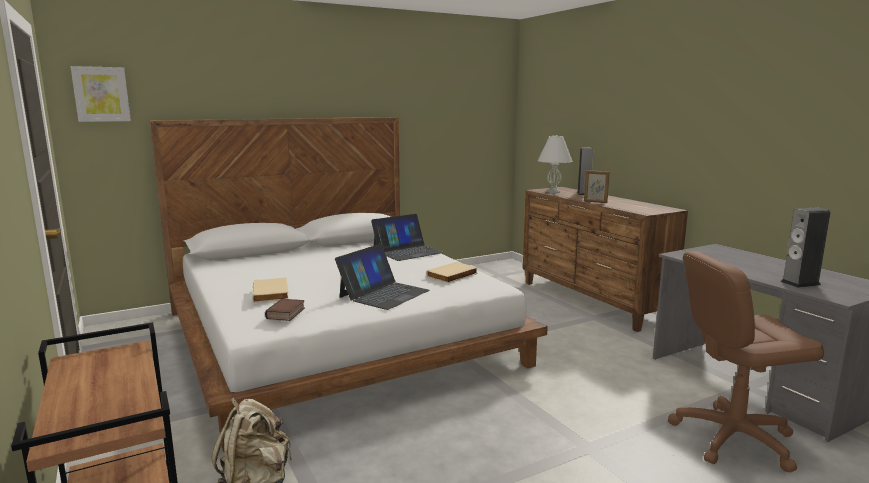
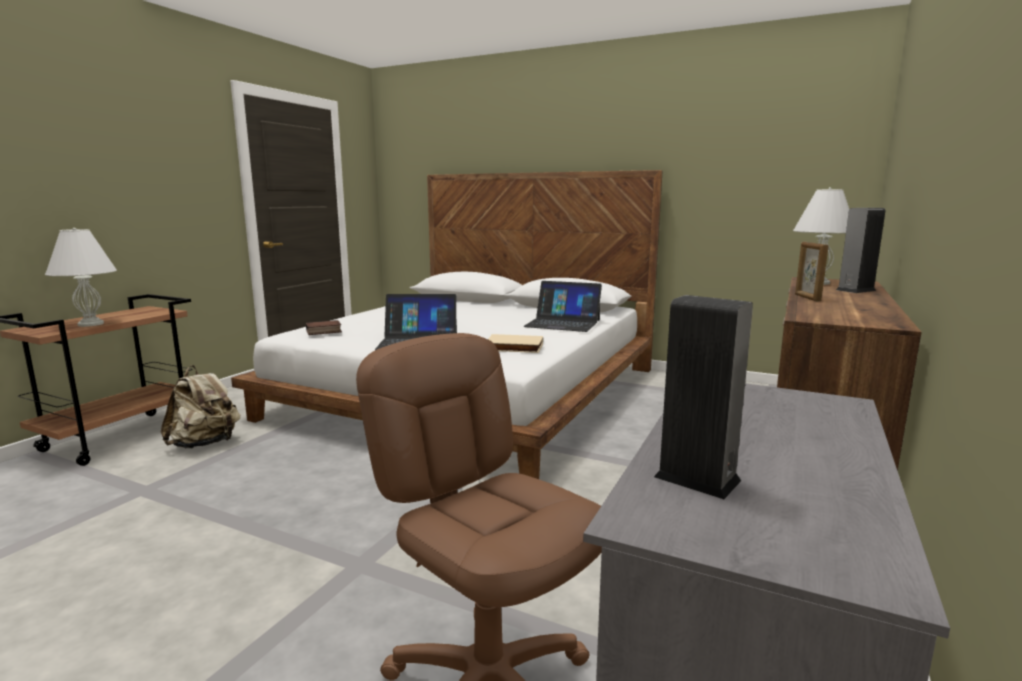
camera: 55 degrees right, 0 degrees up
(101, 94) = (404, 154): picture -> none
(129, 393) = (91, 324): none -> white table lamp
(272, 293) = (366, 320): beige book -> none

